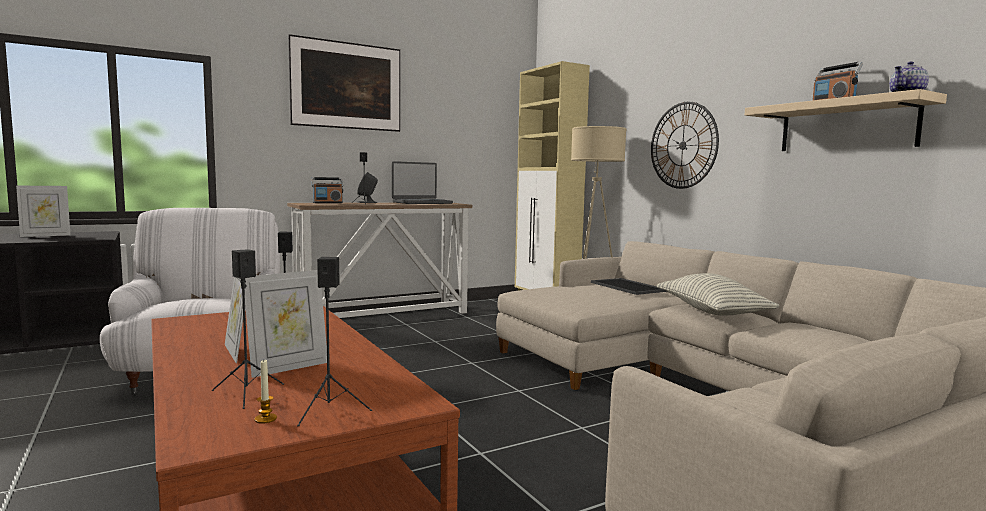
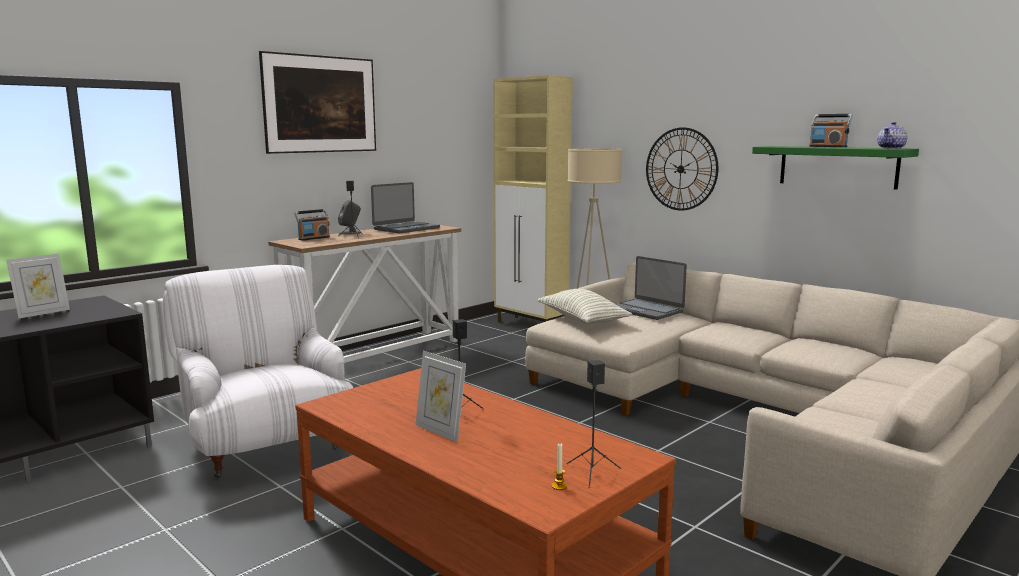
camera: 15 degrees left, 5 degrees up
(247, 394) = (513, 468): black speaker -> none
(288, 367) = (505, 440): picture frame -> none
(629, 287) = (646, 310): tray -> laptop
(711, 312) = (735, 333): pillow -> pillow (582, 320)
(846, 126) = (837, 166): beige shelf -> green shelf

